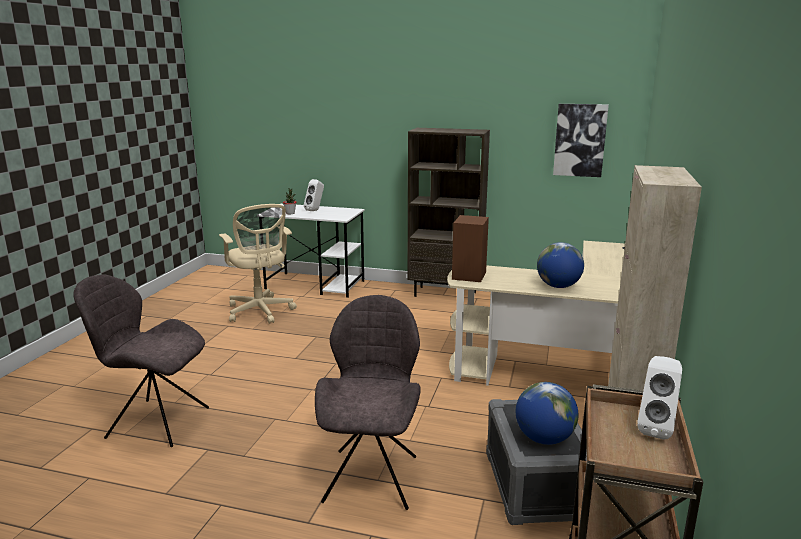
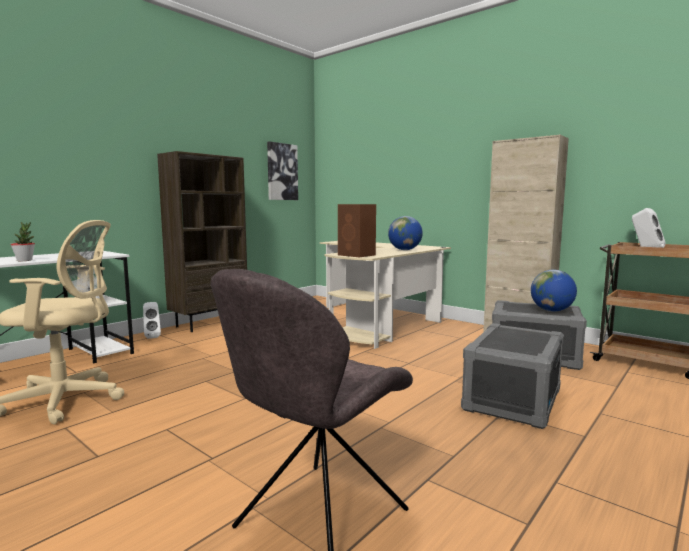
camera: 65 degrees left, 10 degrees down
(315, 210) = (48, 256): white speaker -> white speaker (152, 337)
(372, 476) = (512, 399): grey chair -> grey storage box

